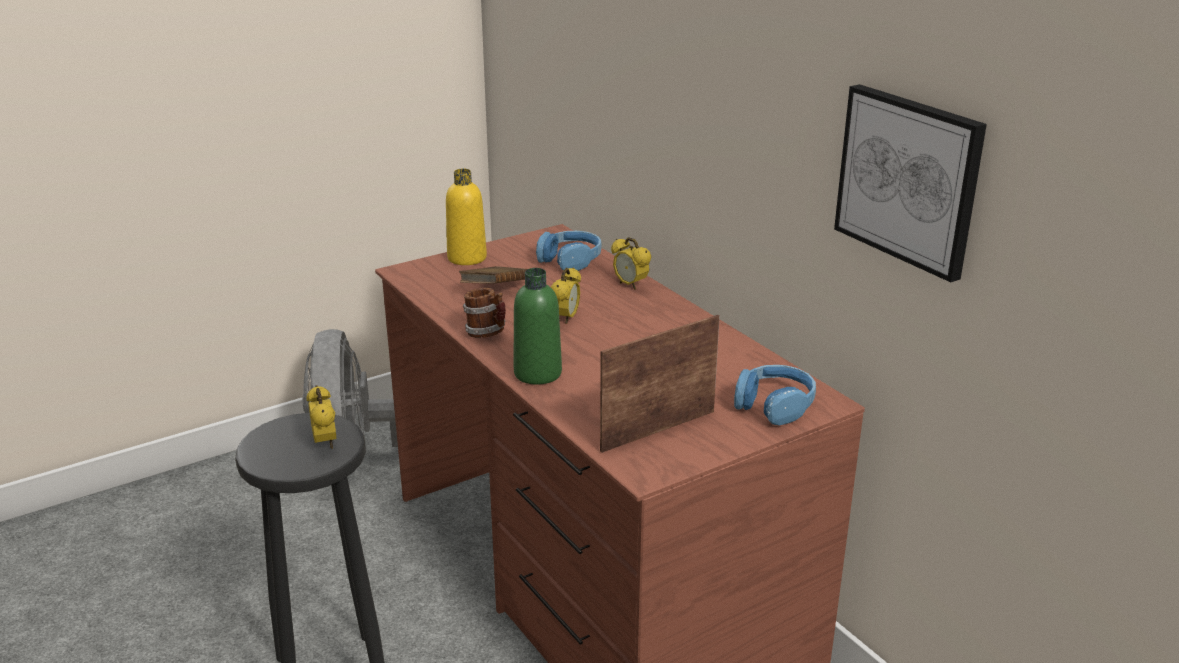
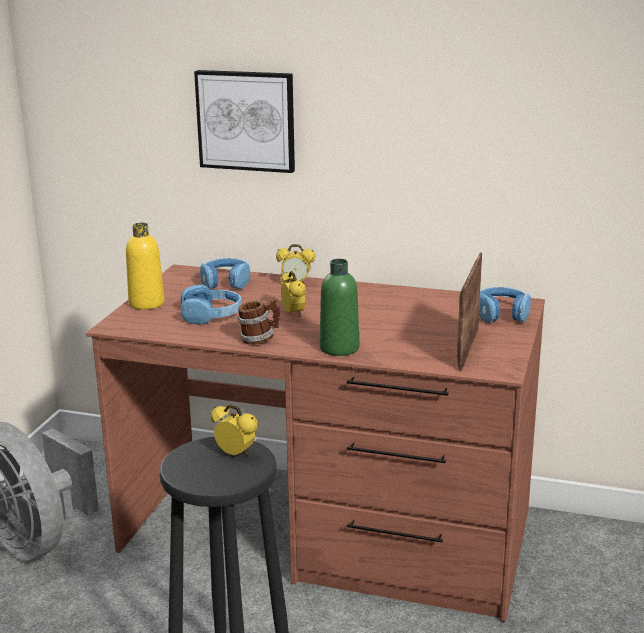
camera: 40 degrees left, 5 degrees down
(495, 291) = (211, 315): brown book -> blue headphones
(909, 179) = (561, 130): picture -> picture (246, 120)

